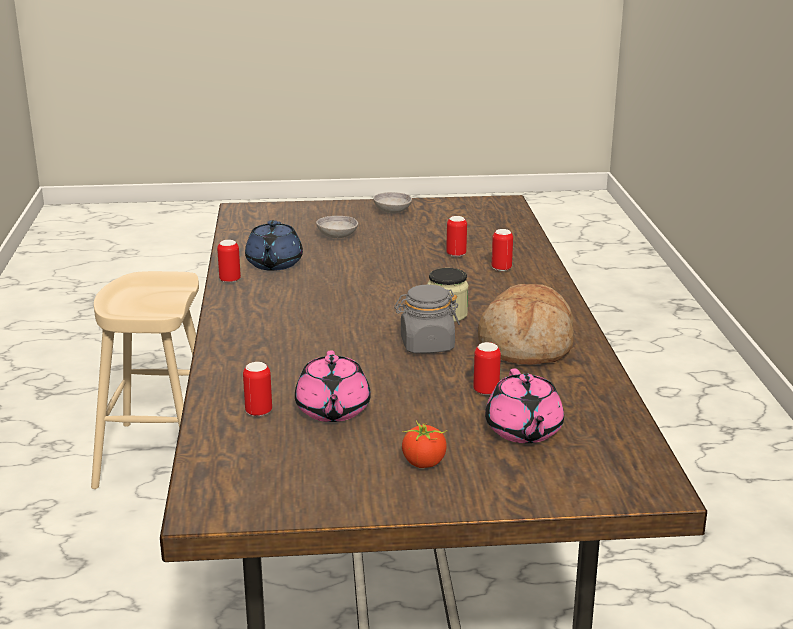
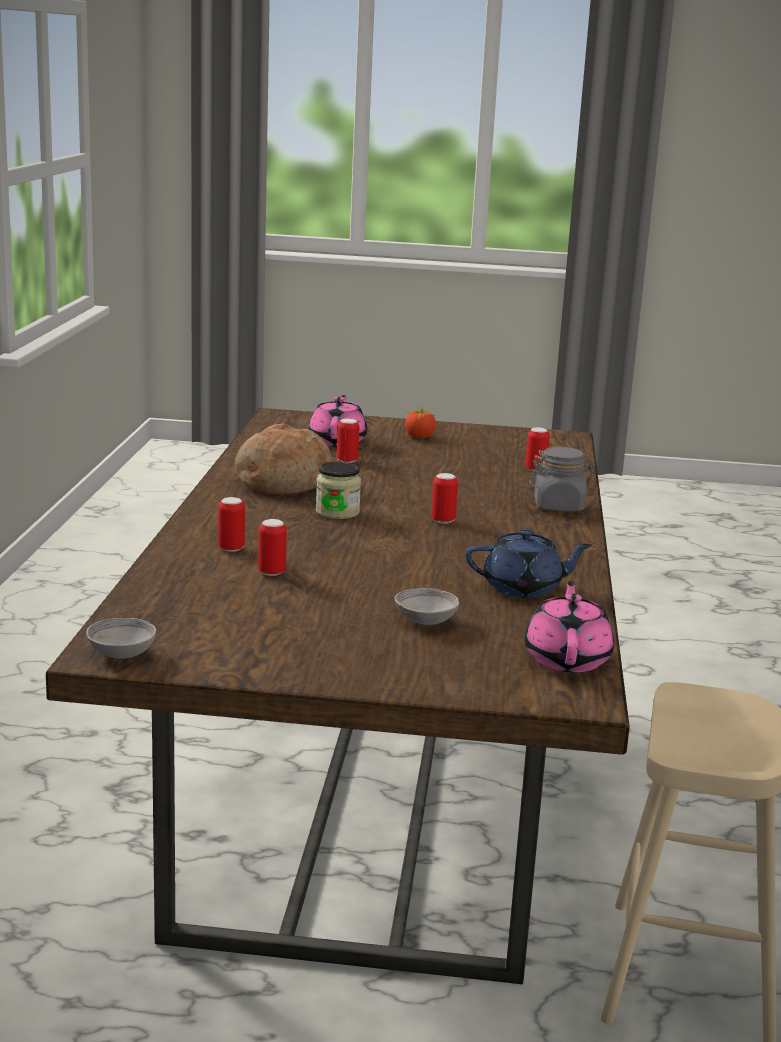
camera: 170 degrees left, 5 degrees down
(230, 280) = (579, 574): can -> can (443, 521)
(274, 264) = (523, 588): blue teapot -> blue teapot turned 75 degrees clockwise
(332, 410) = (476, 464): pink teapot -> pink teapot (567, 658)
(392, 211) = (314, 658): grey bowl -> grey bowl (121, 653)
(426, 345) = (376, 492): grey jar -> grey jar (559, 506)

